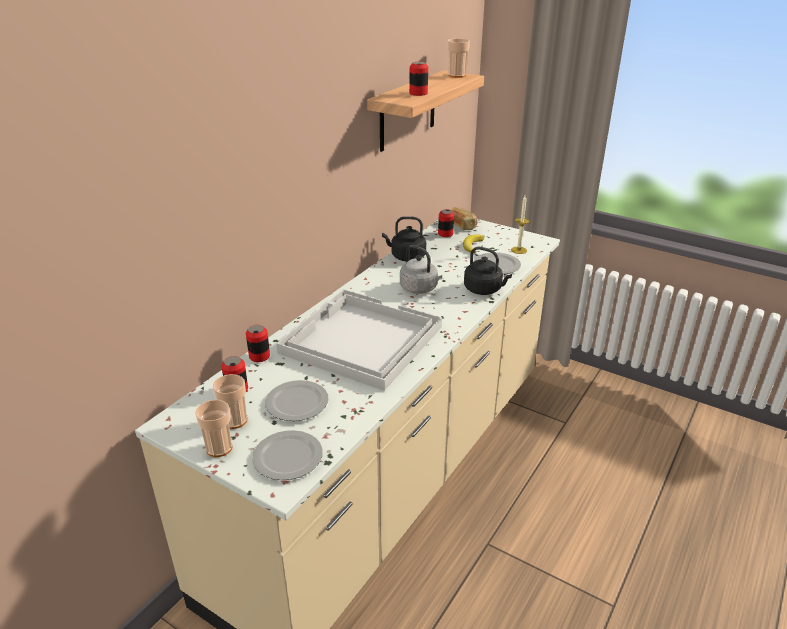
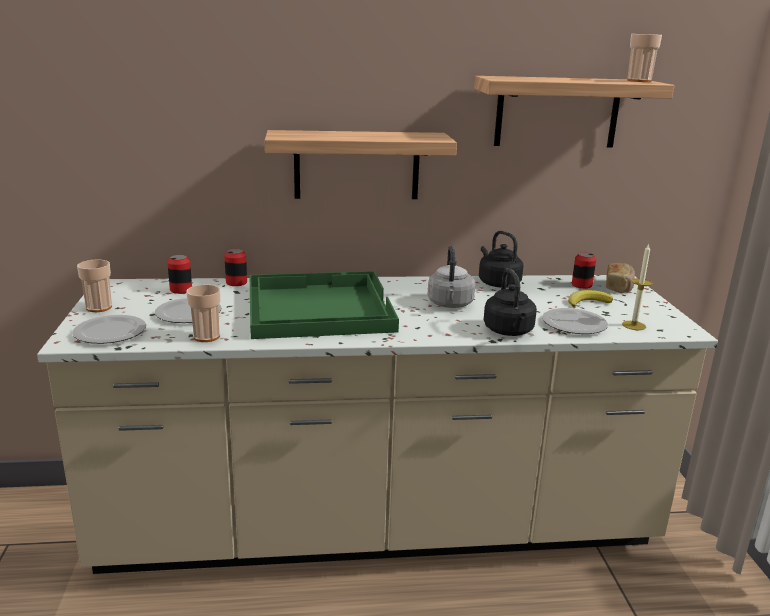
camera: 50 degrees right, 10 degrees down
(234, 420) = (139, 301): cup -> cup (206, 336)
(308, 206) = (356, 165): none -> shelf
(360, 340) = (317, 307): white tray -> green tray
(418, 93) = (536, 79): can -> none

